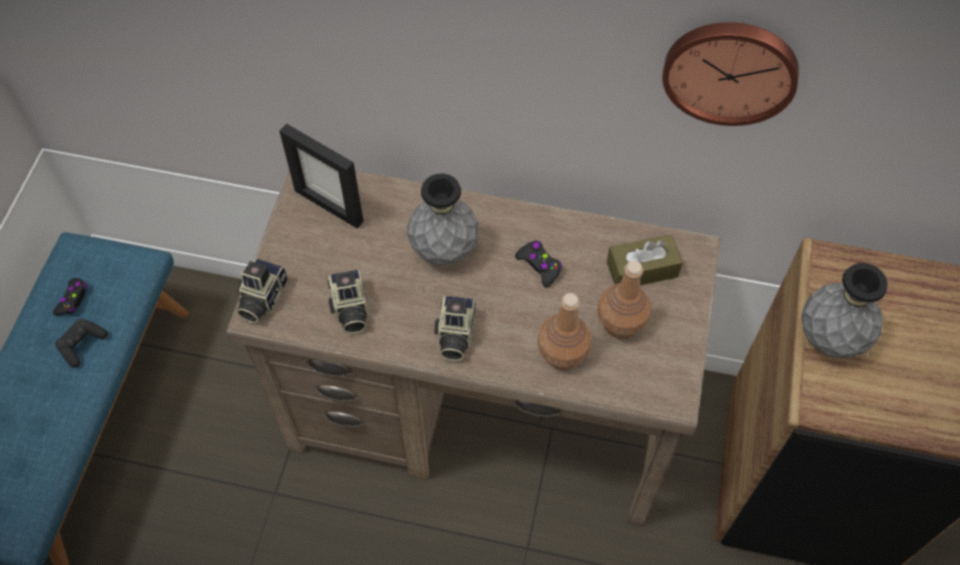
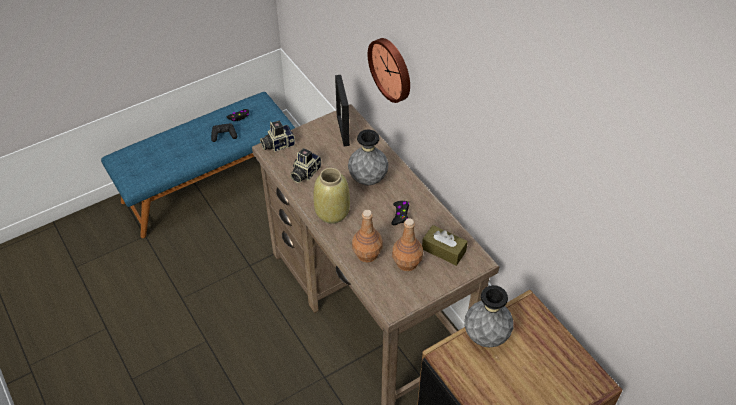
camera: 45 degrees right, 10 degrees down
(454, 335) = (333, 213): camera -> beige vase
(730, 70) = (509, 151): wall clock -> wall clock (391, 69)

